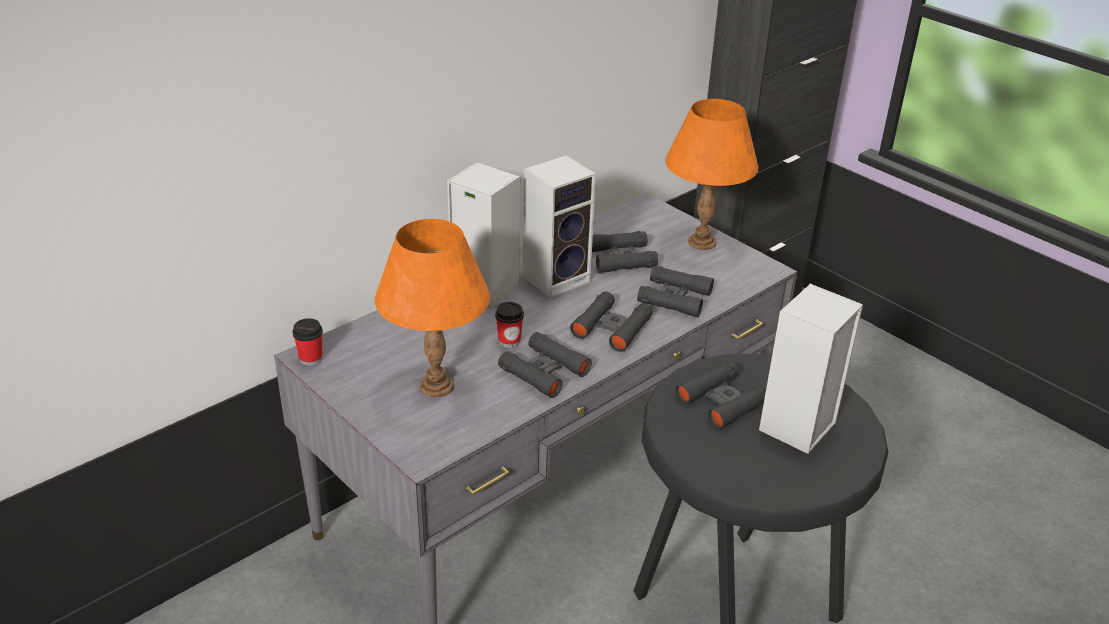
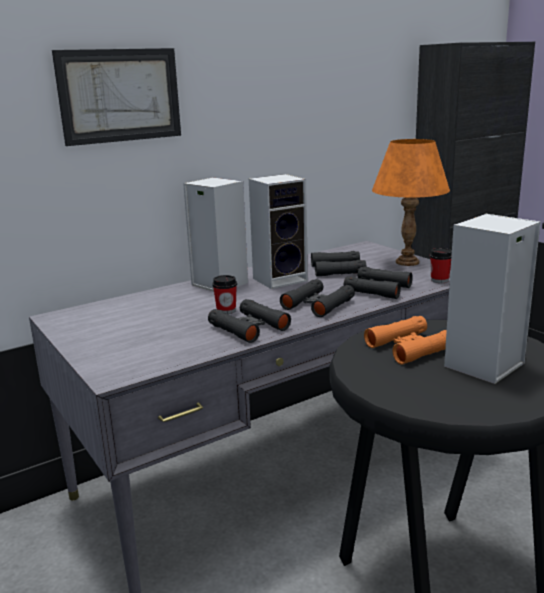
camera: 10 degrees right, 15 degrees down
(311, 359) = (56, 318): cup -> cup (439, 280)
(374, 86) = (120, 95): none -> picture
(435, 385) = (150, 334): orange table lamp -> none
(722, 401) = (410, 347): black binoculars -> orange binoculars

